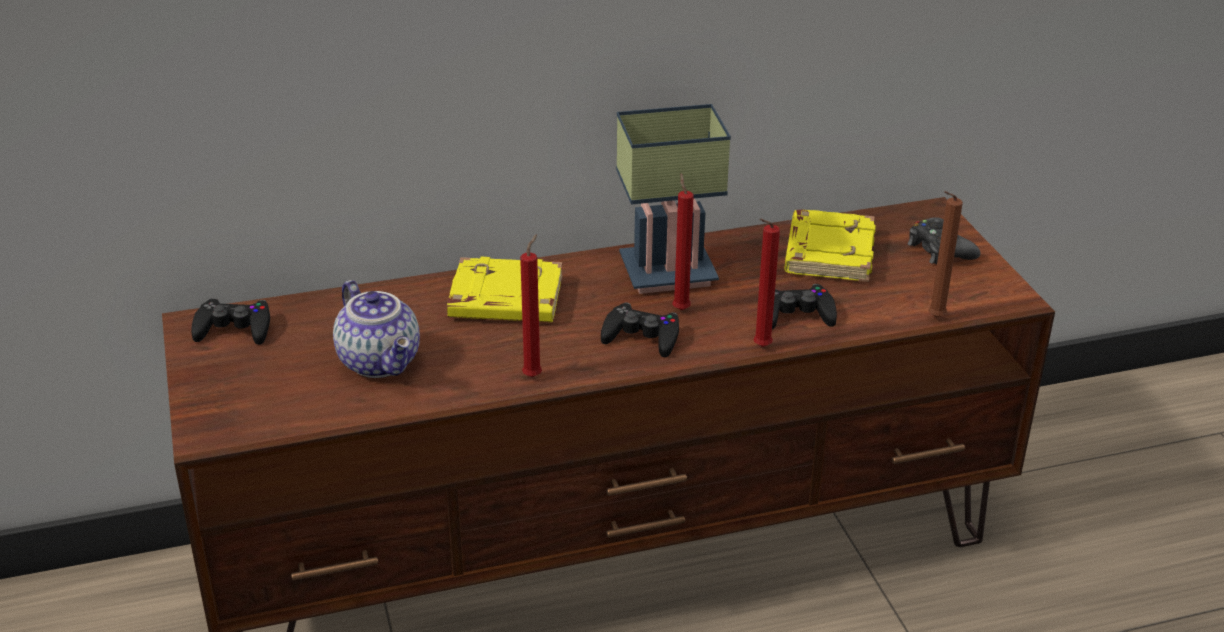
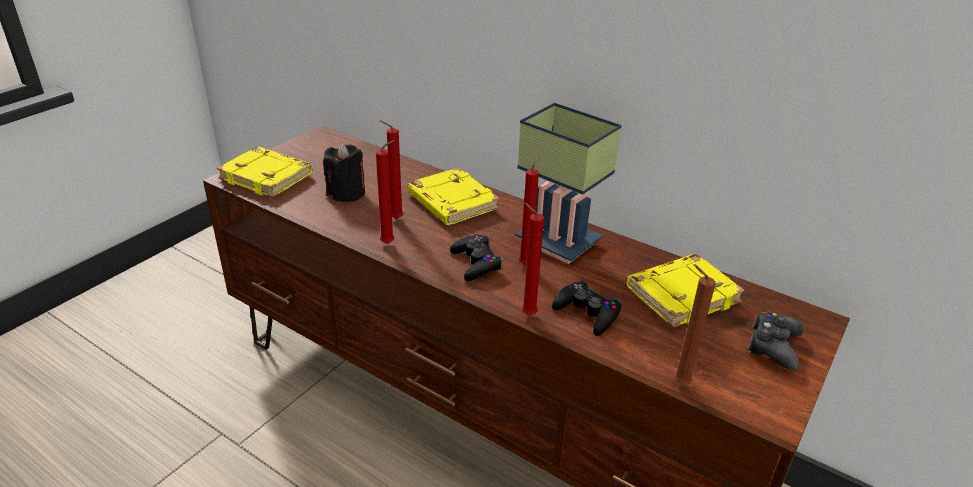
camera: 50 degrees right, 0 degrees up
(234, 329) = (328, 145): black game controller -> none
(250, 406) = (268, 177): none -> yellow book
(381, 362) = (346, 193): teapot -> black candle
(487, 351) = (394, 219): none -> red candle

